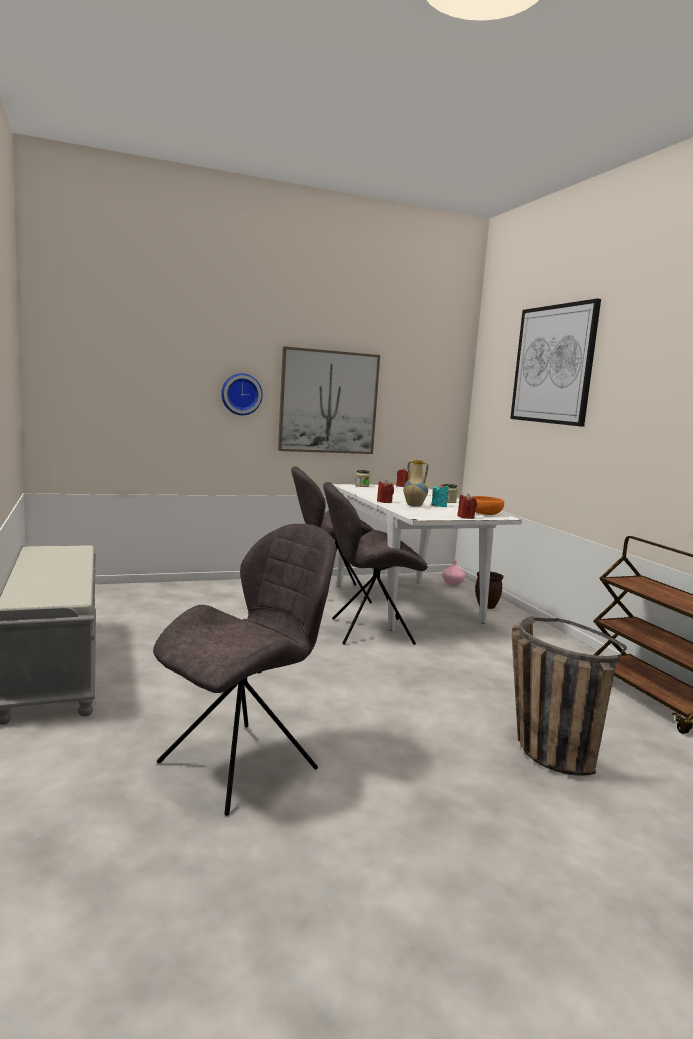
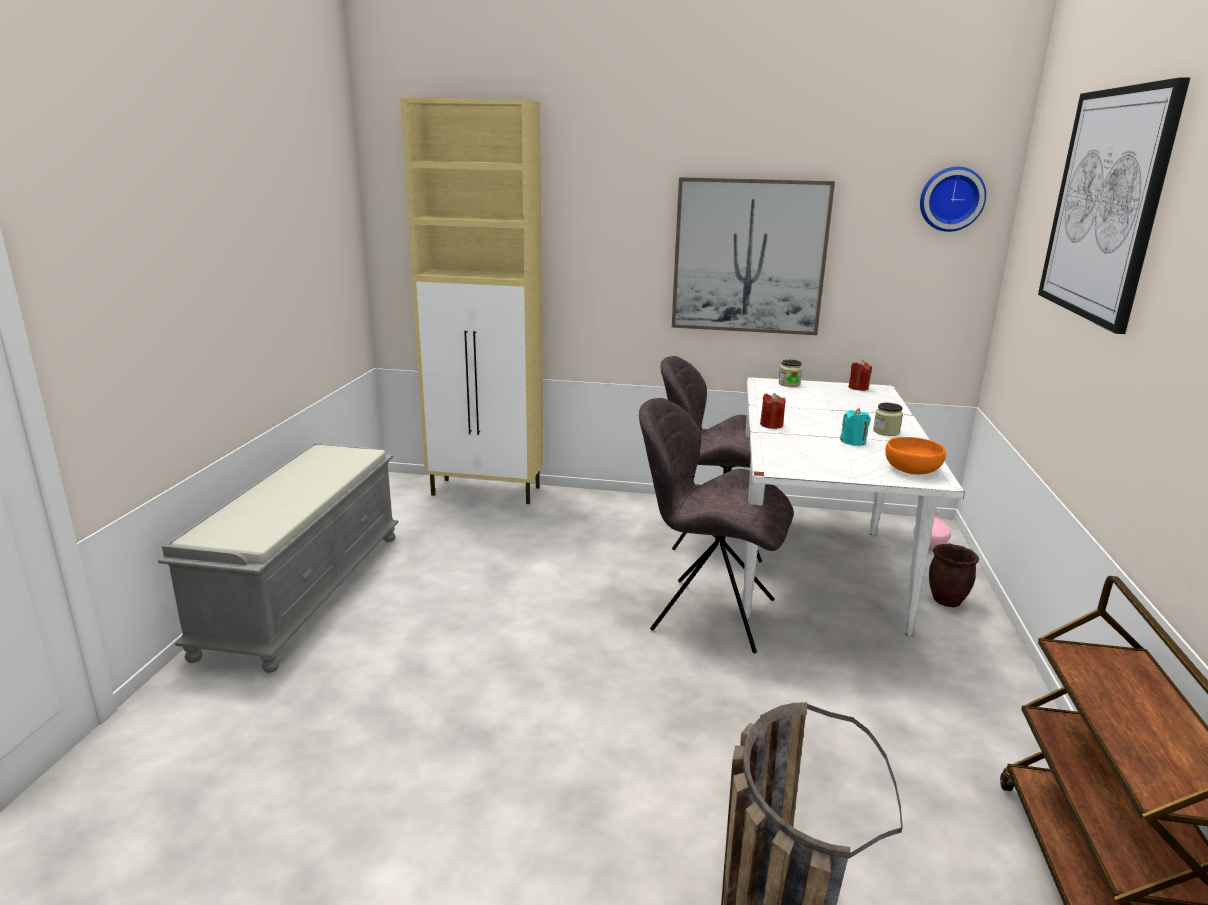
camera: 30 degrees right, 10 degrees up
(137, 589) = (487, 491): none -> beige cabinet
(241, 394) = (620, 248): wall clock -> wall clock (951, 199)
(243, 764) = (349, 798): grey chair -> none
(413, 505) = (807, 438): vase -> none
(466, 517) = (860, 475): red candle -> none

